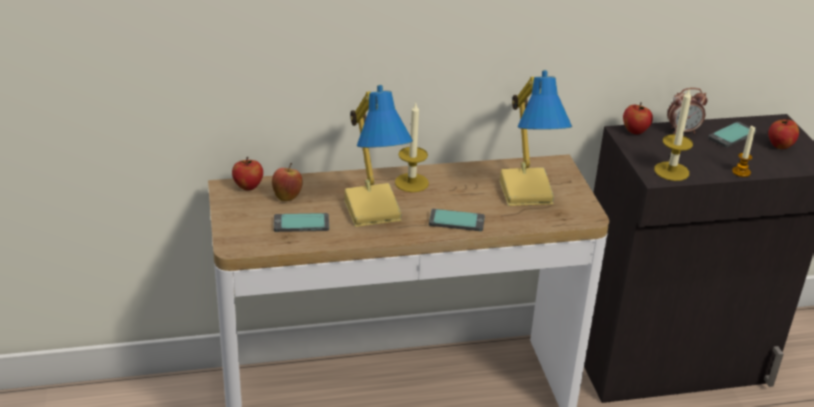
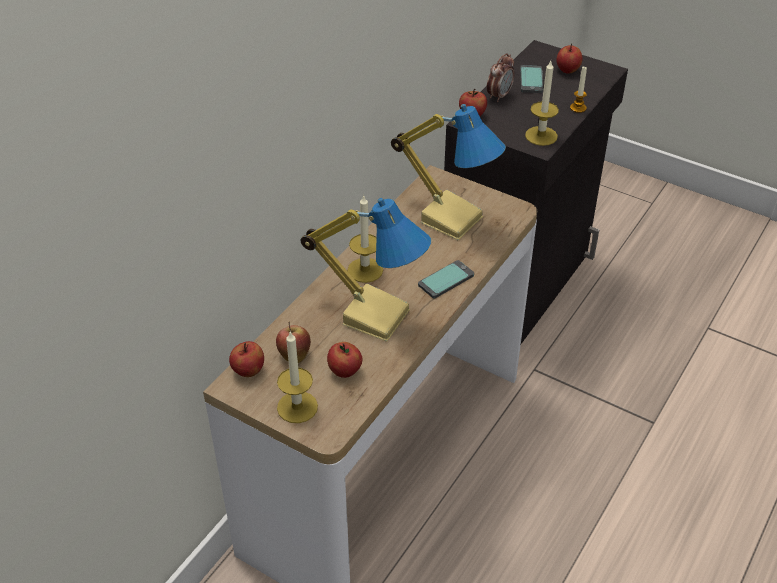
camera: 45 degrees left, 10 degrees up
(242, 222) = (297, 407): none -> candle
(301, 224) = (345, 371): phone -> apple

